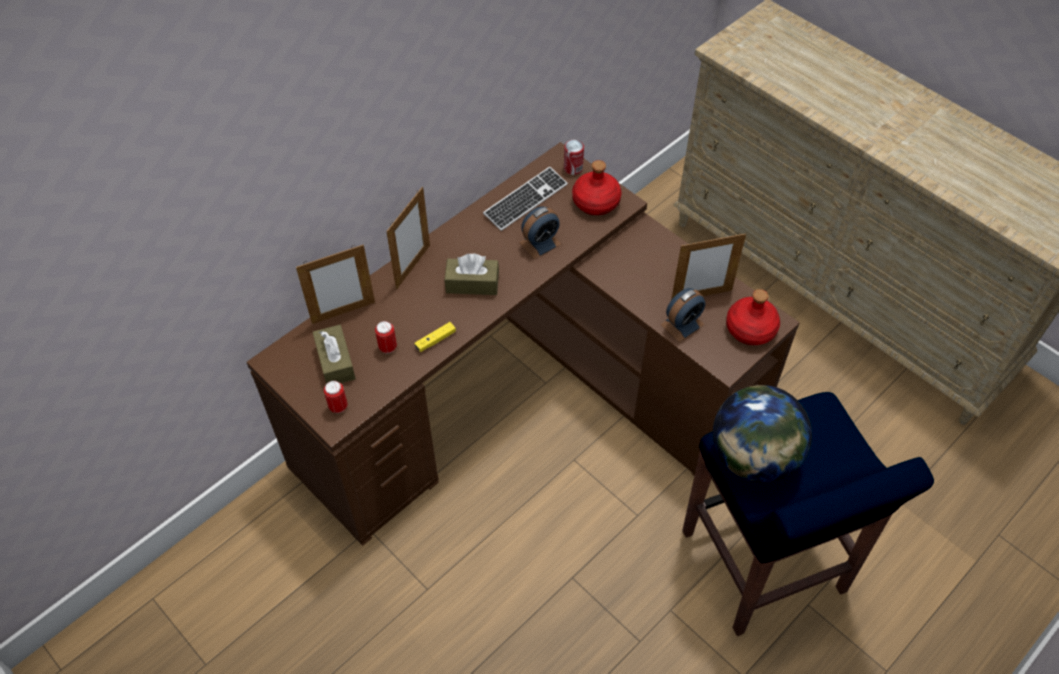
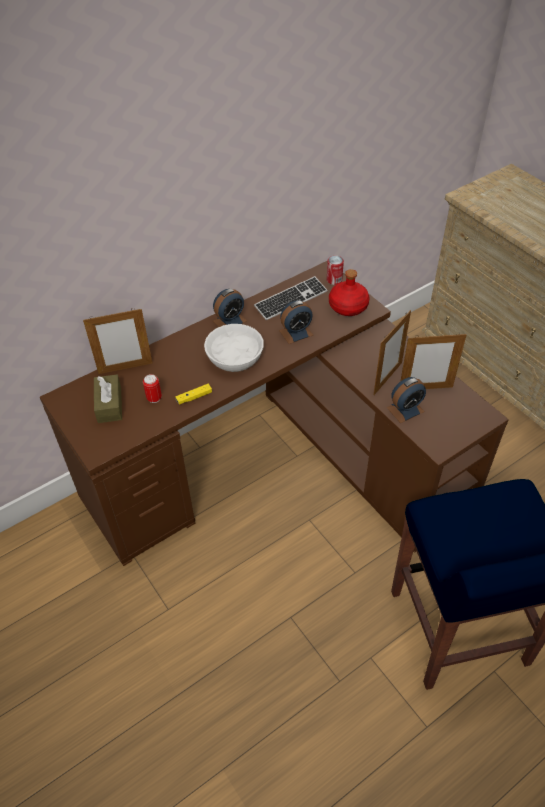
camera: 10 degrees right, 5 degrees down
(338, 406) = (102, 439): can -> none
(413, 266) = (189, 339): picture frame -> picture frame (387, 378)
(457, 236) = (229, 321): none -> alarm clock
(472, 283) = (234, 357): brown tissue box -> white bowl
(751, 329) = (464, 420): red bottle -> none
(753, 458) = (450, 526): globe -> none

